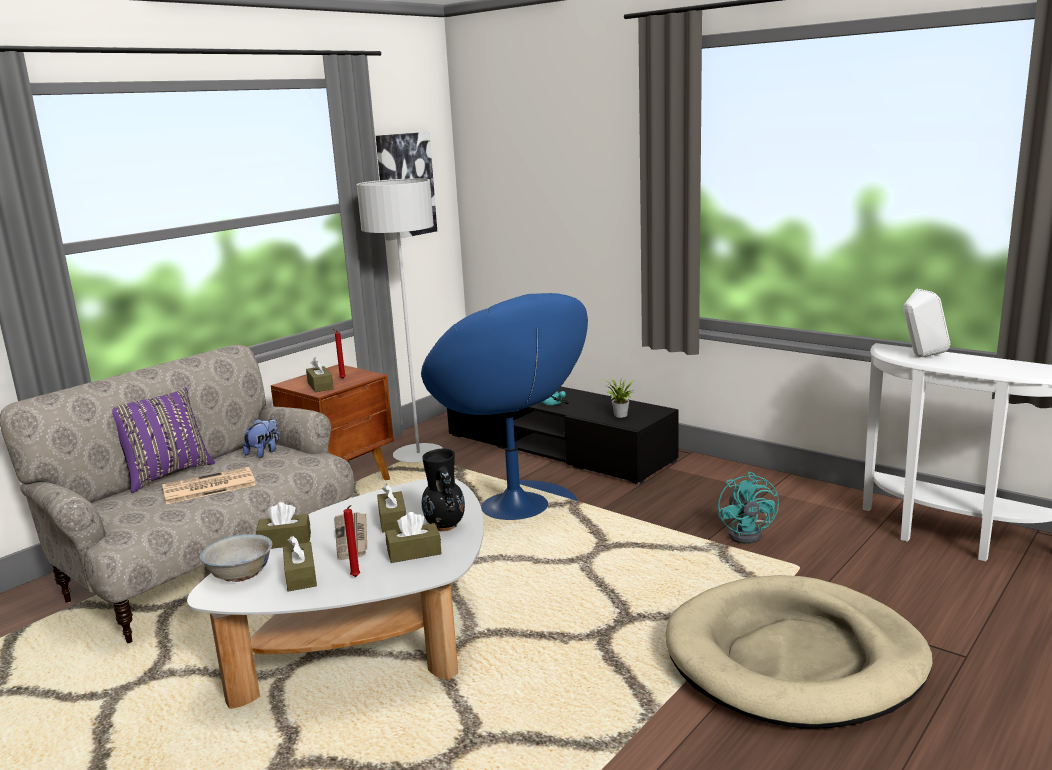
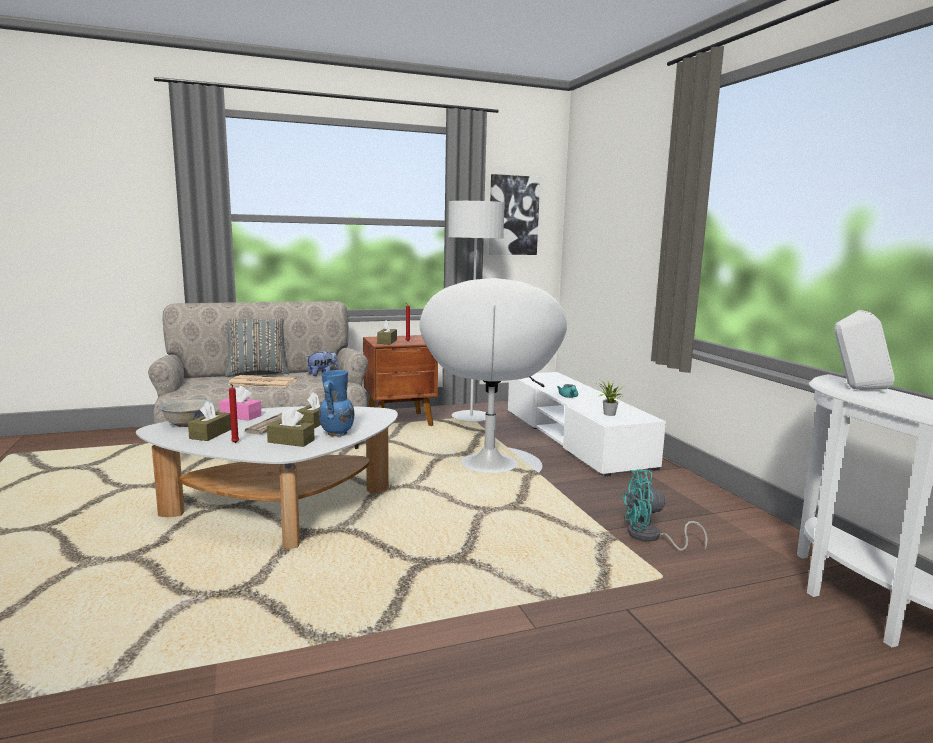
camera: 30 degrees right, 5 degrees down
(166, 474) = (258, 373): purple pillow -> grey pillow
(285, 541) = (241, 416): brown tissue box -> pink tissue box
(444, 527) = (336, 434): black vase -> blue vase
(515, 507) = (488, 464): blue armchair -> white armchair
(557, 448) = (574, 437): black tv stand -> white tv stand
(749, 534) = (650, 537): turquoise fan -> turquoise fan turned 60 degrees clockwise
(794, 658) = (554, 645): beige dog bed -> none

